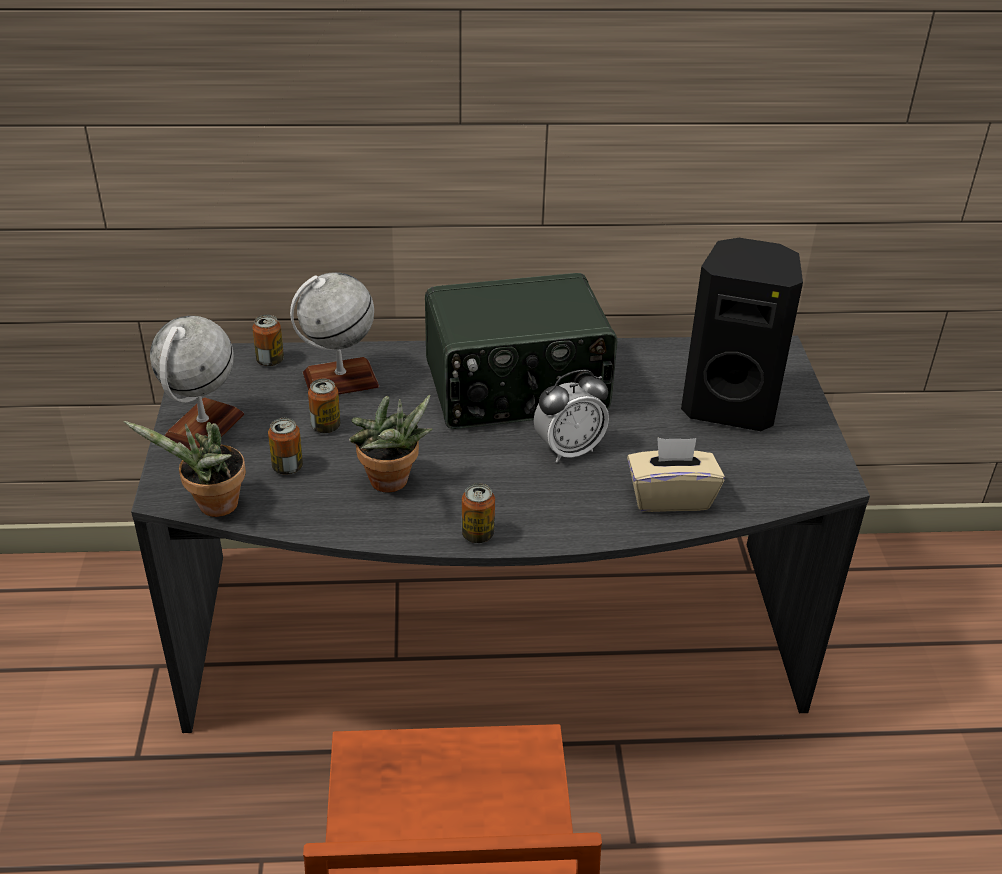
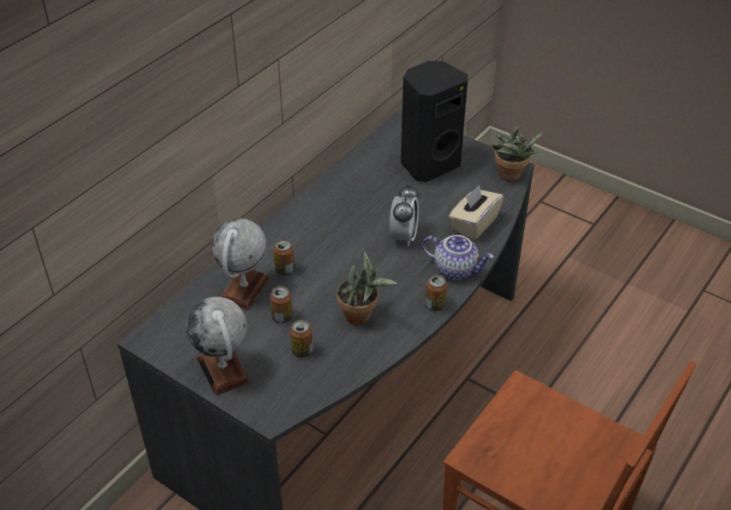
camera: 50 degrees left, 5 degrees up
(212, 507) = (305, 400): potted plant -> potted plant (510, 177)
(270, 361) = (189, 309): can -> can (285, 270)
(517, 389) = (333, 226): radio -> none
(565, 521) = (456, 269): none -> teapot

